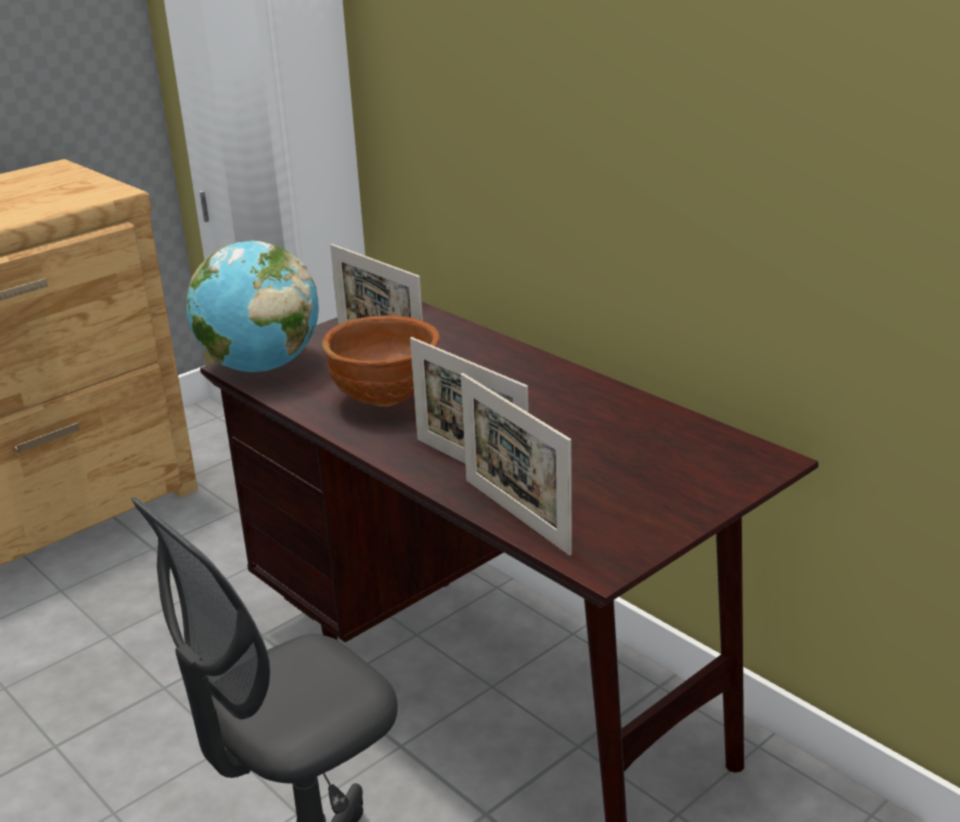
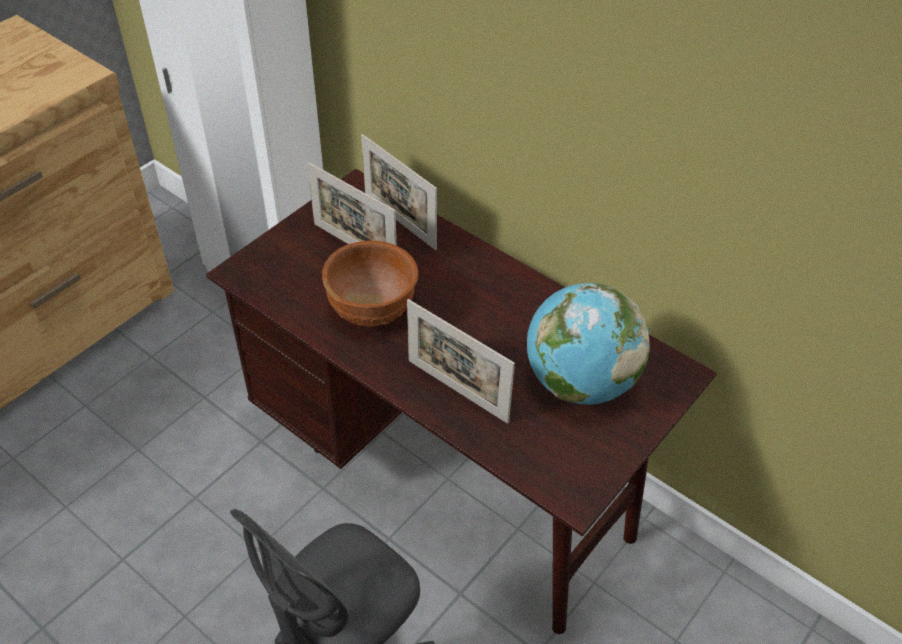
camera: 10 degrees left, 20 degrees up
(260, 367) = (258, 272): globe -> globe (579, 382)
(516, 515) = (502, 447): picture frame -> picture frame (400, 222)

